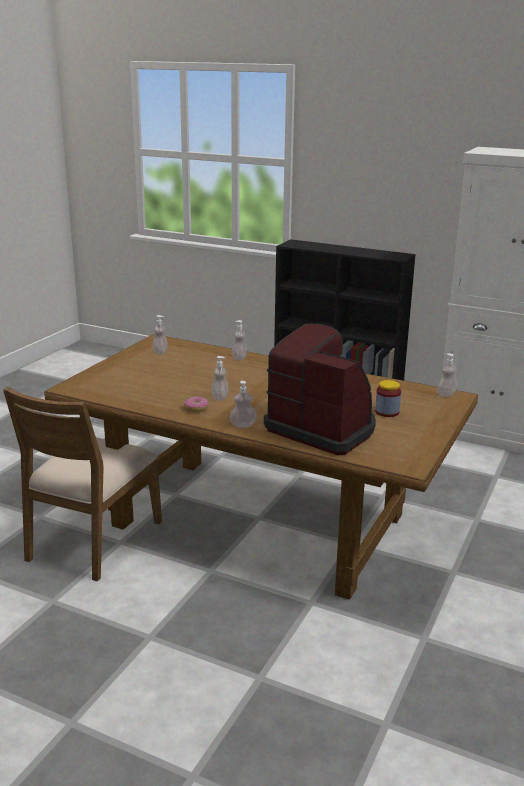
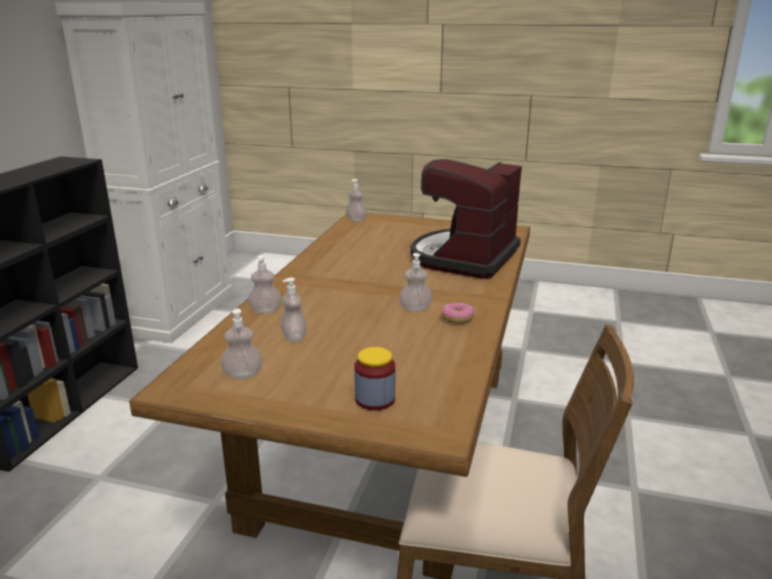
camera: 100 degrees left, 0 degrees up
(243, 425) = (485, 290): soap dispenser -> soap dispenser (294, 337)
(387, 412) = (409, 237): jar -> jar (375, 399)

